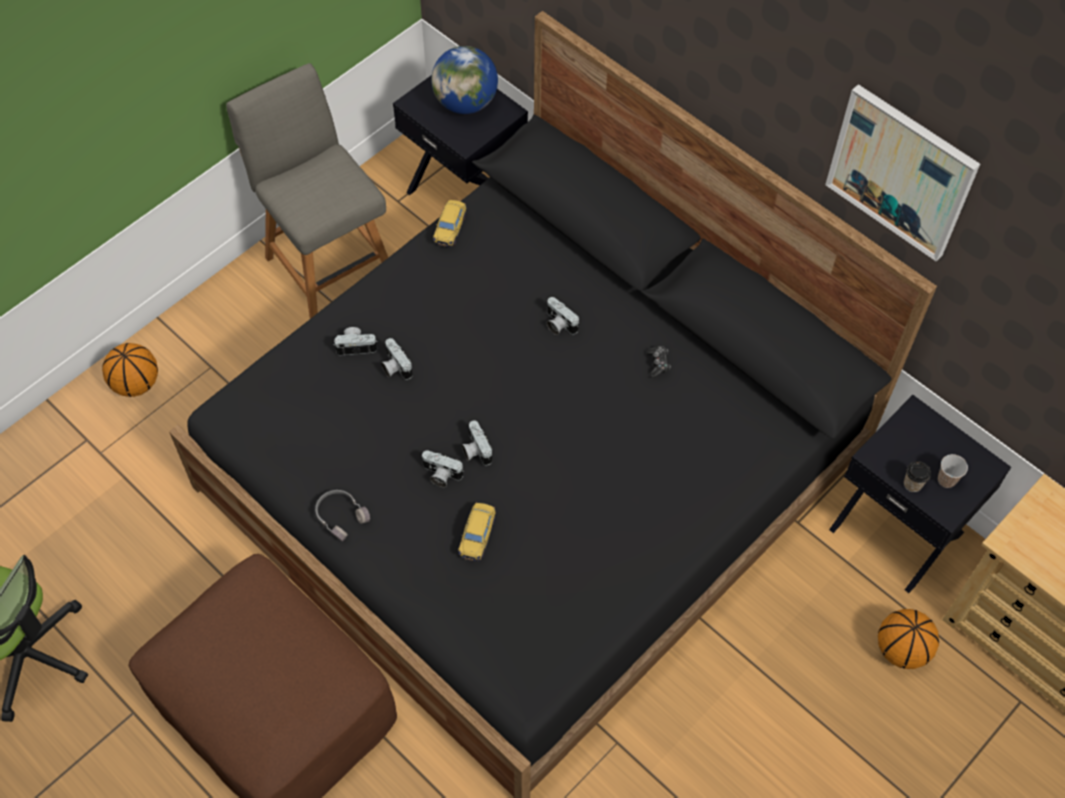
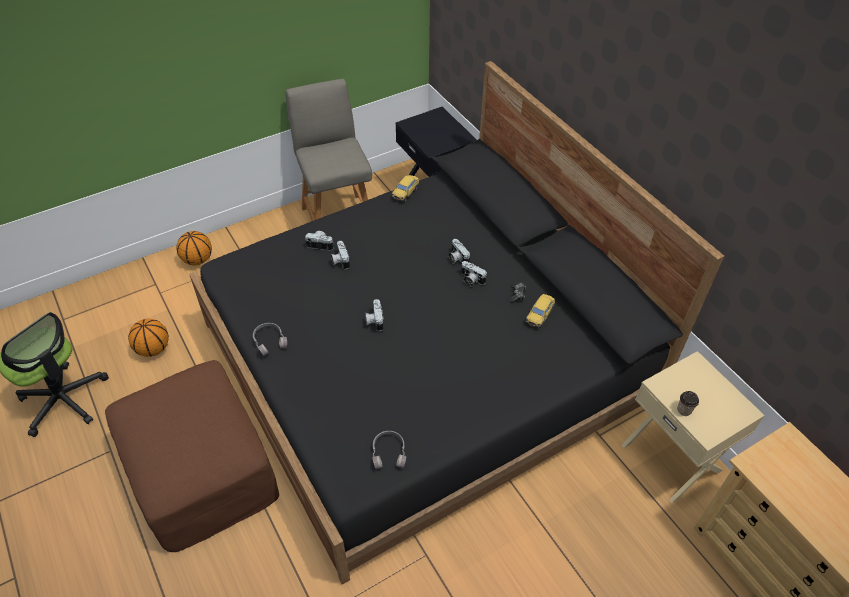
camera: 15 degrees right, 10 degrees down
(440, 475) = (345, 331): camera -> camera (471, 280)
(465, 103) = (440, 129): globe -> none
(477, 535) = (356, 373): toy car -> toy car (539, 315)
(558, 636) = (389, 452): none -> grey headphones
(897, 529) = (672, 457): black nightstand -> beige nightstand
(900, 649) = (656, 541): basketball -> basketball (153, 348)
(901, 172) = (708, 160): picture -> none
(946, 480) = (711, 413): cup -> none

